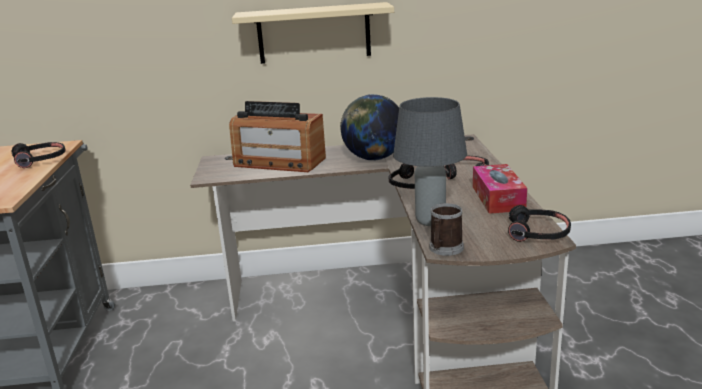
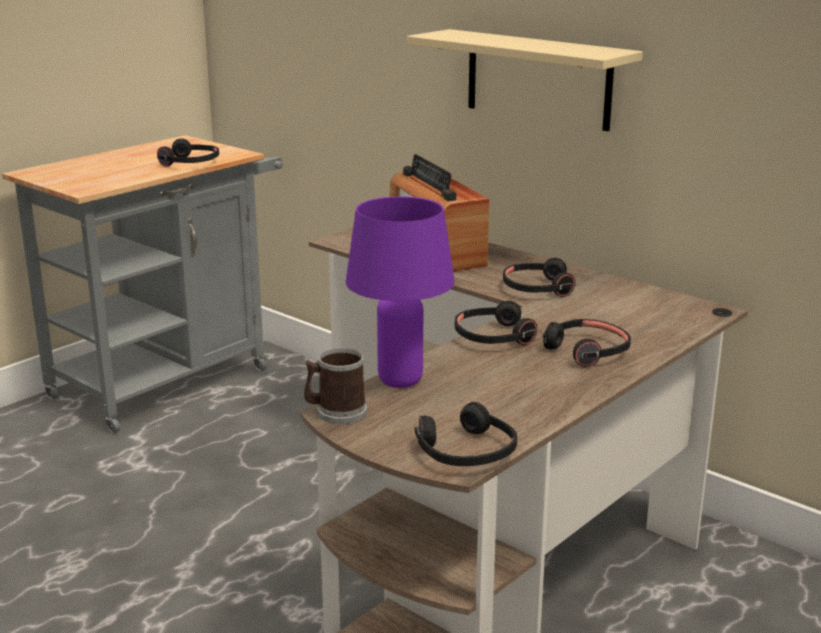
camera: 45 degrees right, 0 degrees up
(374, 158) = (536, 288): globe -> black headphones
(430, 222) = (399, 381): grey table lamp -> purple table lamp
(498, 198) = (537, 395): tissue box -> none

